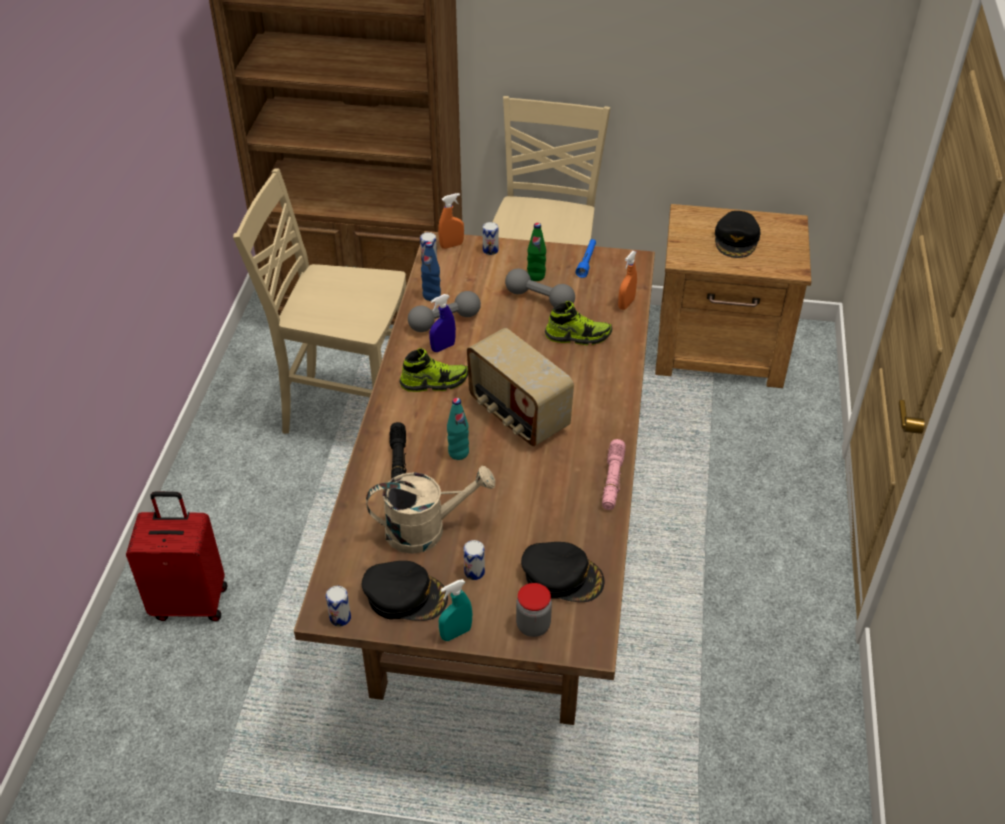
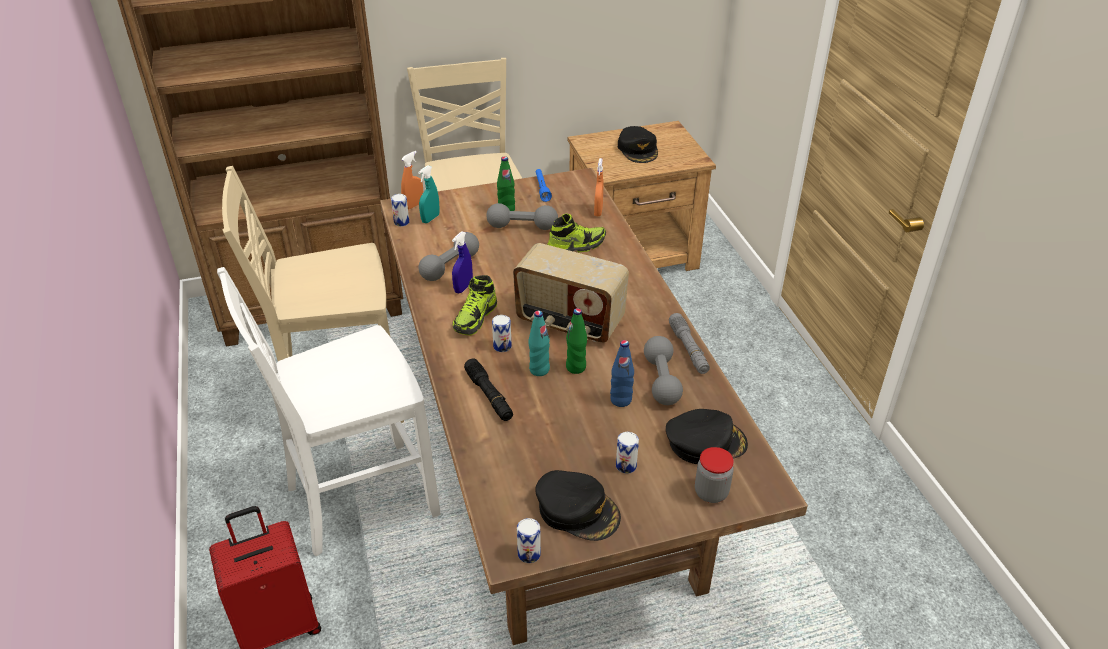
camera: 25 degrees left, 5 degrees down
(310, 514) = (358, 499): none -> white chair
(405, 595) = (577, 510): black cap -> black cap turned 45 degrees clockwise
(426, 529) = (556, 444): beige watering can -> none
(431, 295) = (423, 249): blue bottle -> blue bottle (621, 400)
(434, 382) = (475, 318): shoe -> shoe turned 150 degrees clockwise
(456, 633) = (648, 526): turquoise spray bottle -> turquoise spray bottle (430, 219)
(490, 250) = (452, 200): can -> can (502, 346)
(493, 462) = (576, 367): none -> green bottle
(564, 502) = (661, 380): none -> grey dumbbell
(612, 480) = (688, 349): pink flashlight -> grey flashlight

